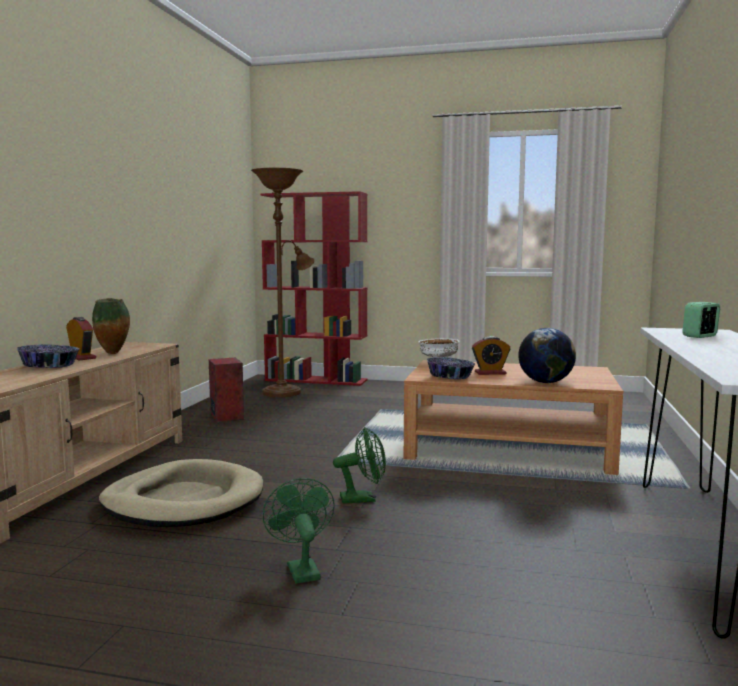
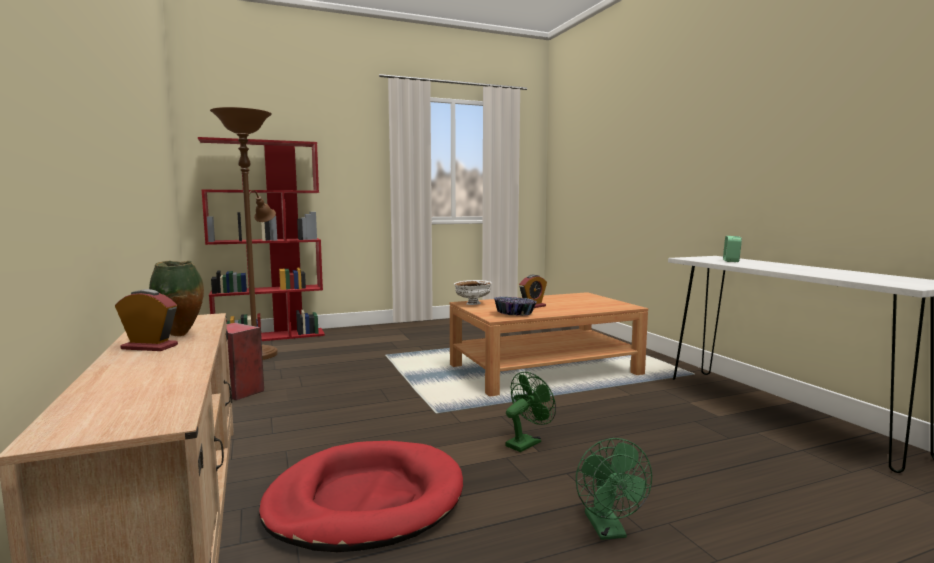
camera: 35 degrees left, 0 degrees up
(49, 366) = (139, 366): bowl -> none
(184, 501) = (365, 501): beige dog bed -> red dog bed
(301, 569) = (608, 530): green fan -> green fan turned 135 degrees counterclockwise
(545, 382) = (589, 309): globe -> none

